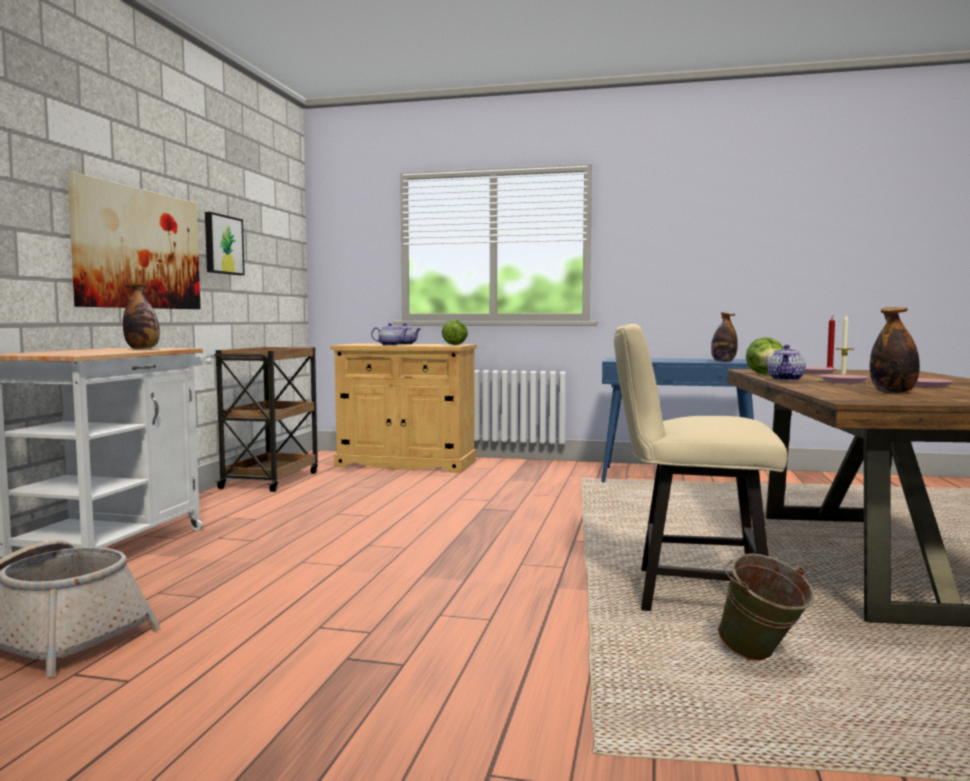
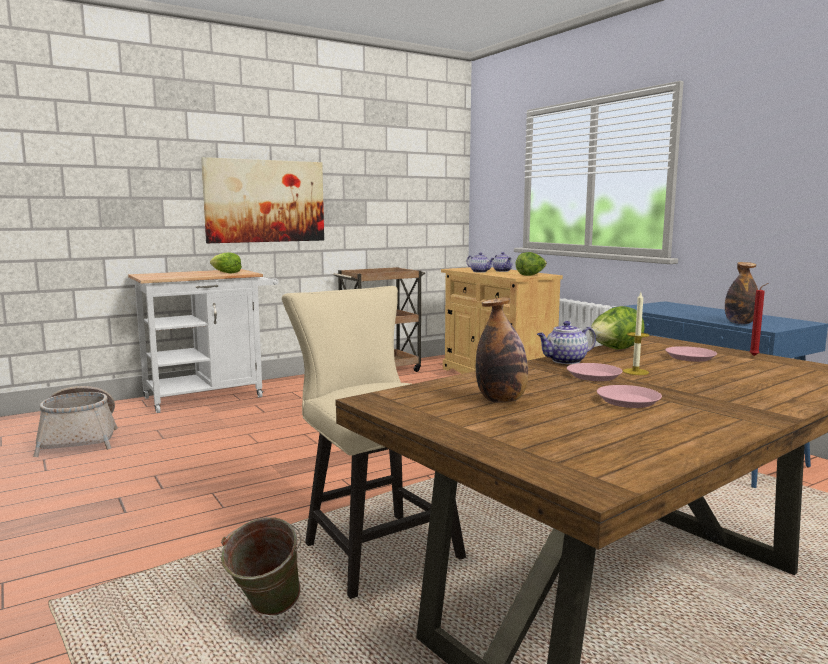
camera: 45 degrees right, 5 degrees up
(142, 349) = (226, 273): bottle -> lettuce
(222, 245) = (355, 190): picture -> none

